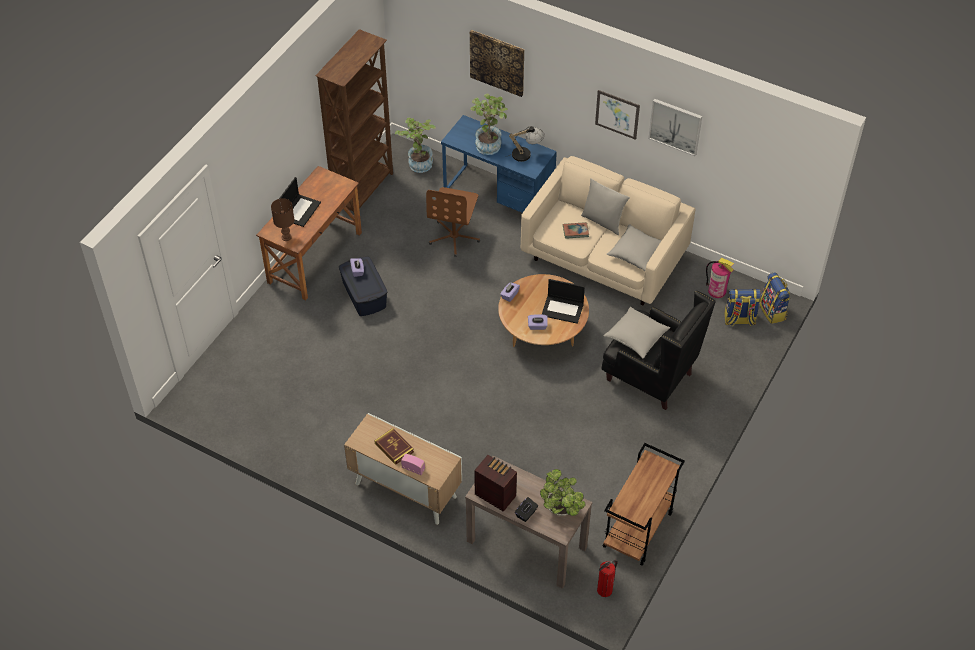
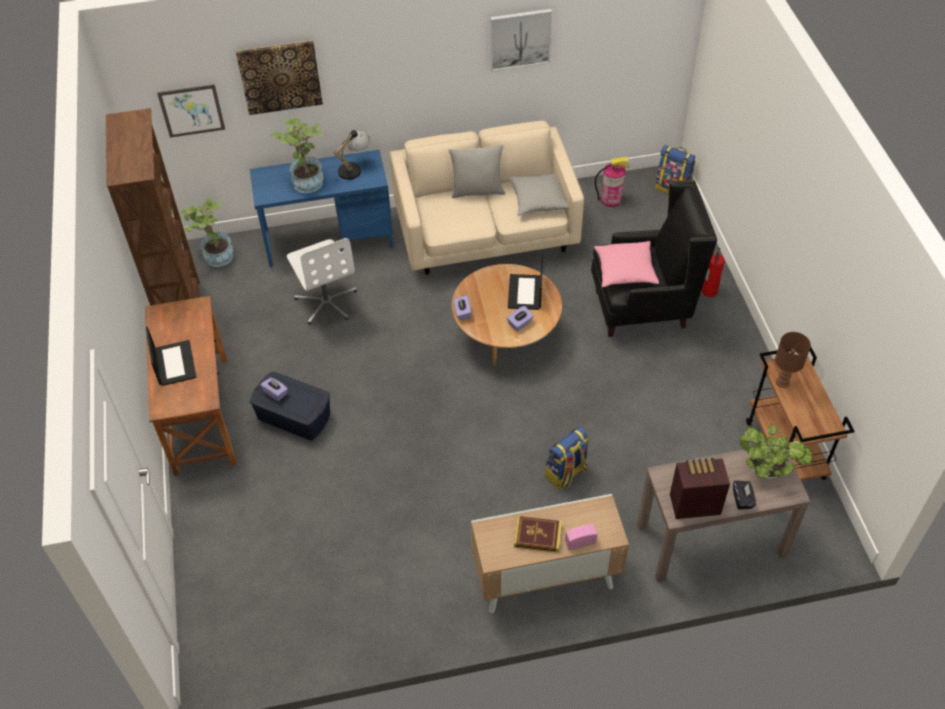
camera: 40 degrees left, 0 degrees up
(286, 237) = (188, 401): brown table lamp -> brown table lamp (783, 382)
(454, 237) = (327, 302): brown office chair -> white office chair
(563, 309) = (525, 292): laptop -> laptop turned 120 degrees clockwise
(575, 231) = (463, 215): book -> none
(605, 590) = (821, 527): fire extinguisher -> fire extinguisher (709, 290)
(617, 114) = (446, 62): picture -> picture (191, 110)
(636, 337) = (625, 271): grey pillow -> pink pillow
(739, 320) = (655, 212): backpack -> backpack (566, 473)

